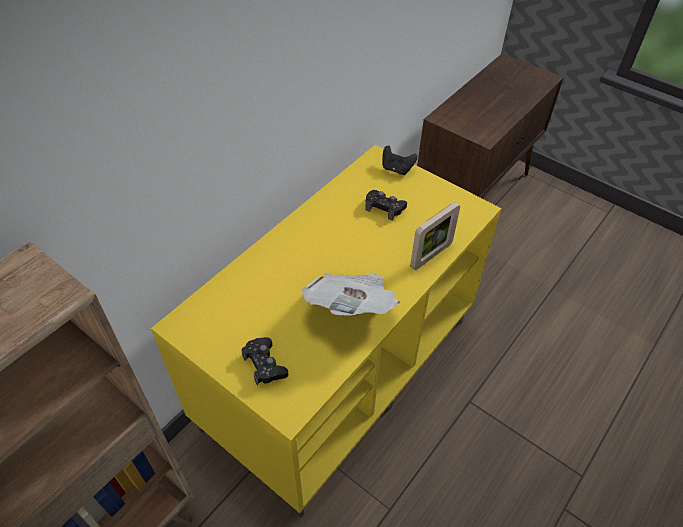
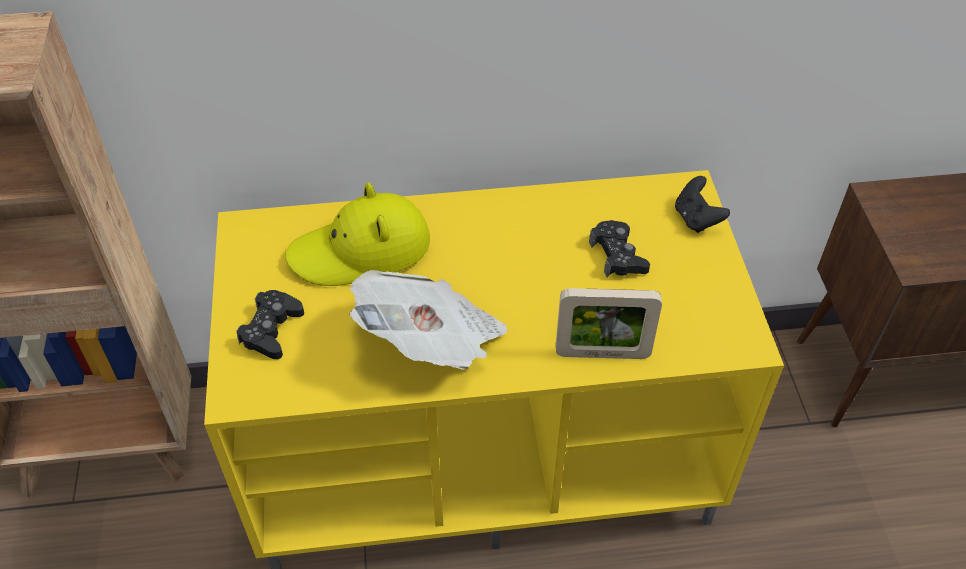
camera: 45 degrees right, 0 degrees up
(261, 290) = (361, 250): none -> yellow hat

